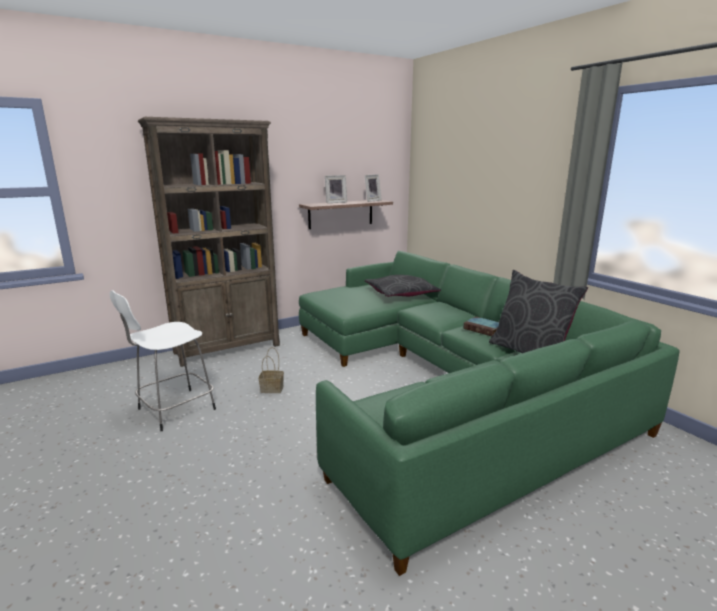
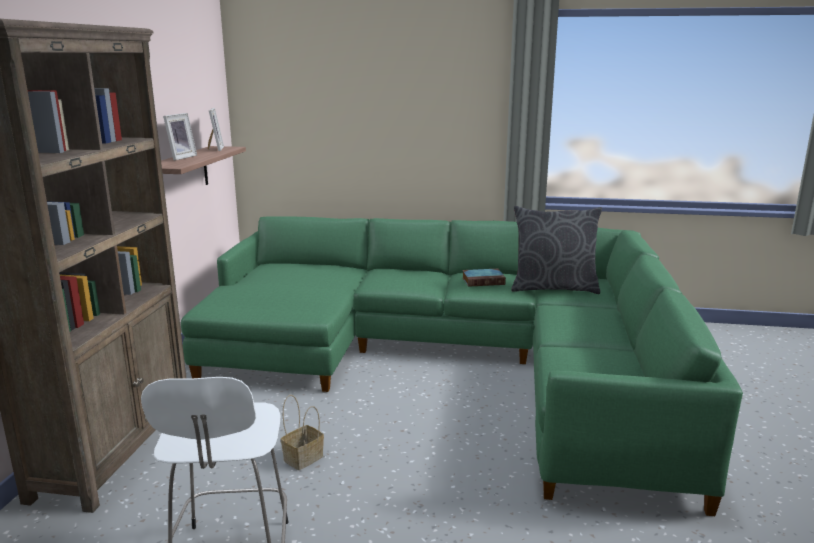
camera: 50 degrees left, 0 degrees up
(401, 293) = (322, 272): grey pillow -> none

